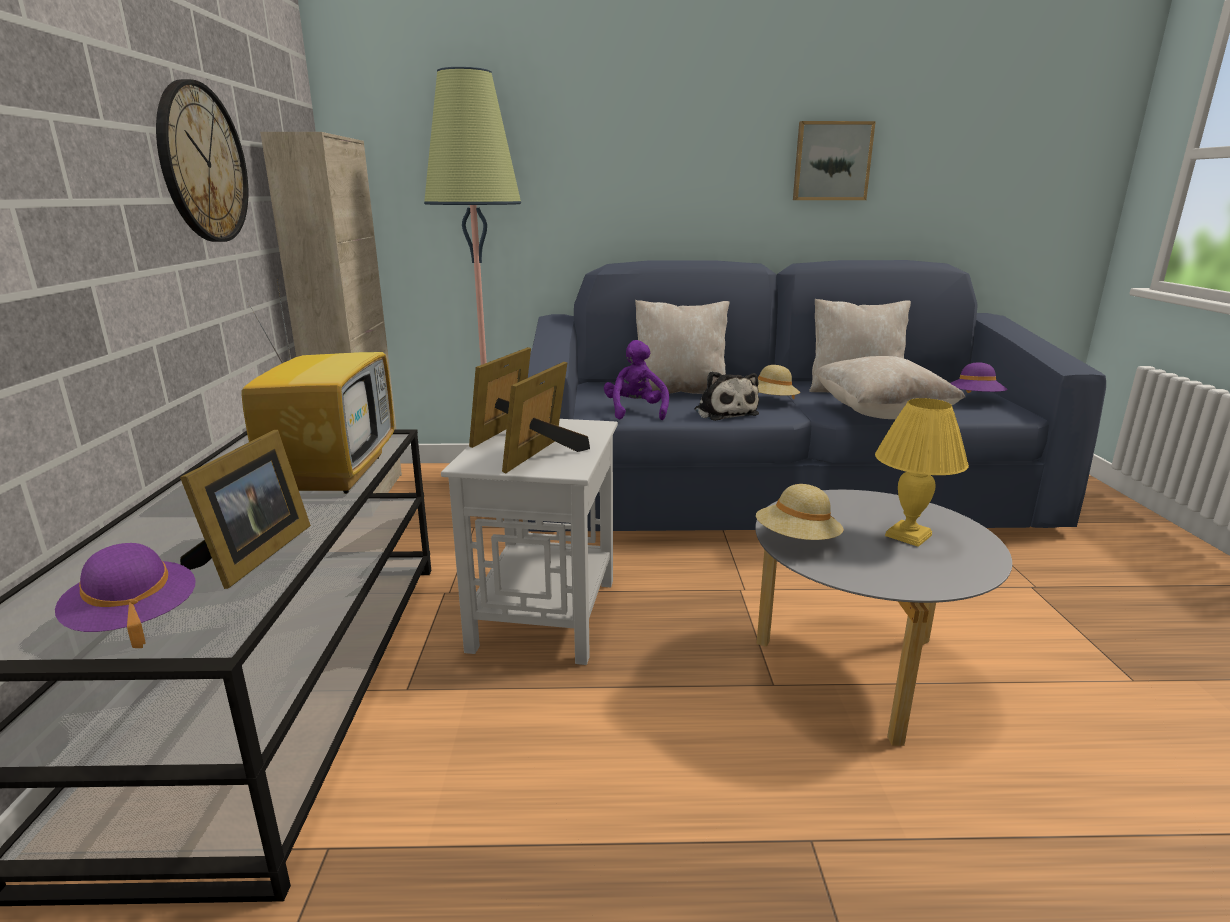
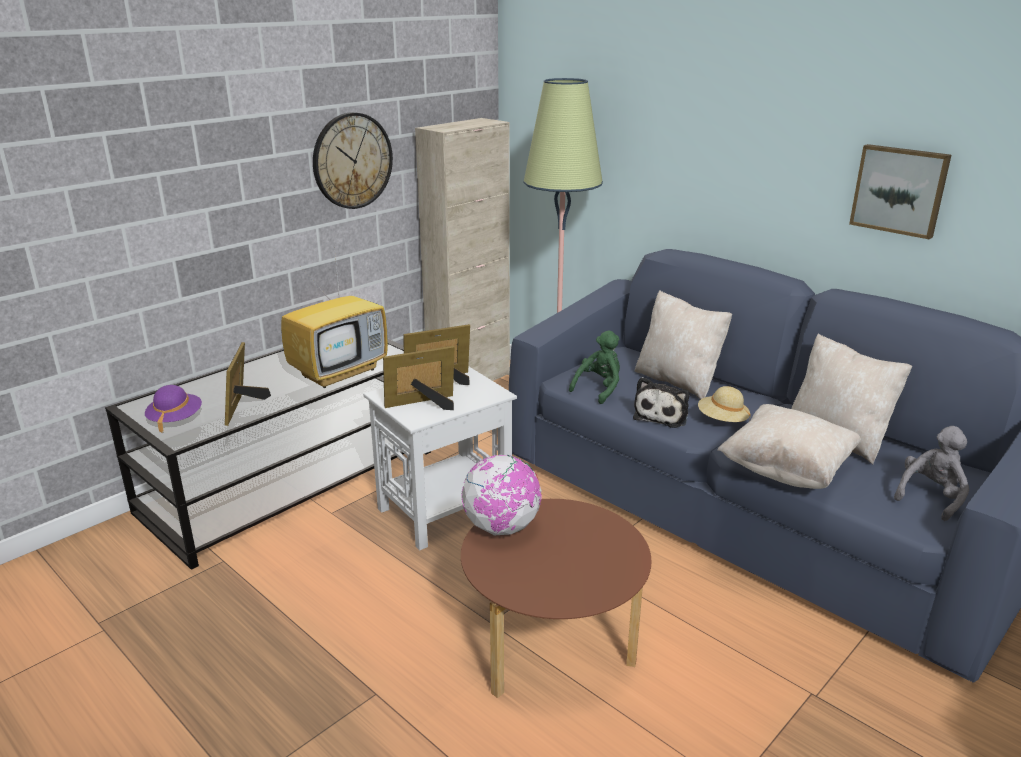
camera: 45 degrees right, 5 degrees up
(252, 555) = (244, 407): picture frame -> picture frame turned 120 degrees clockwise
(635, 411) = (599, 389): purple plush toy -> green plush toy
(797, 541) = (502, 528): beige hat -> globe
(858, 670) = (552, 649): grey coffee table -> brown coffee table
(908, 536) = (573, 563): yellow table lamp -> none
(975, 400) = (930, 497): purple hat -> grey plush toy

